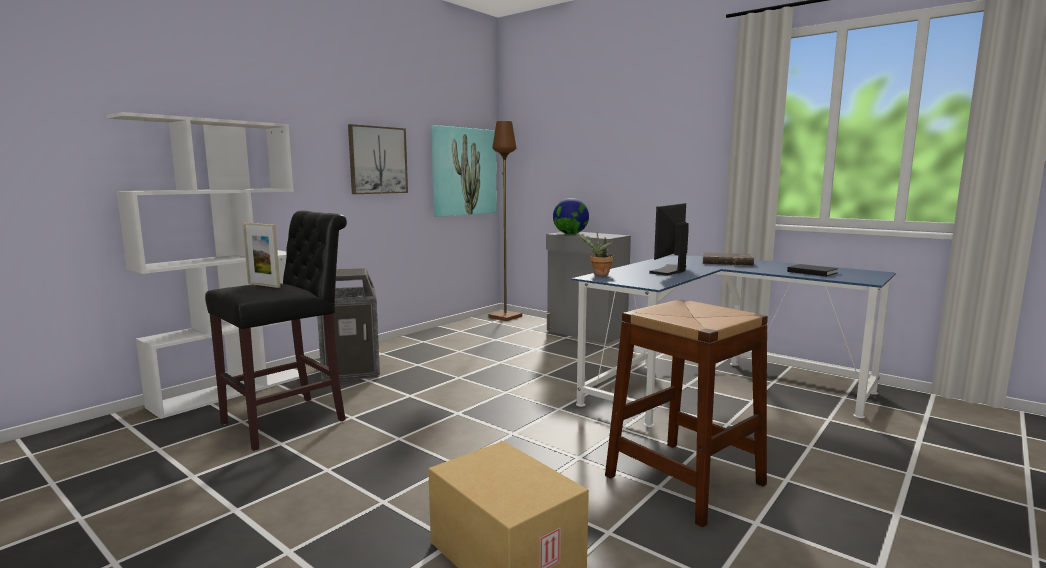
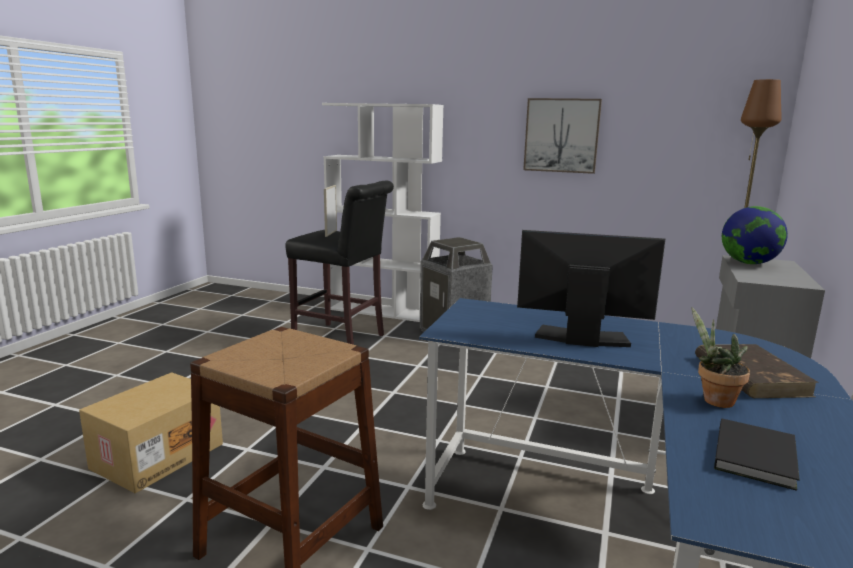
camera: 70 degrees right, 5 degrees up
(463, 171) = (701, 152): picture -> none
(599, 274) = (496, 306): potted plant -> potted plant (713, 400)

